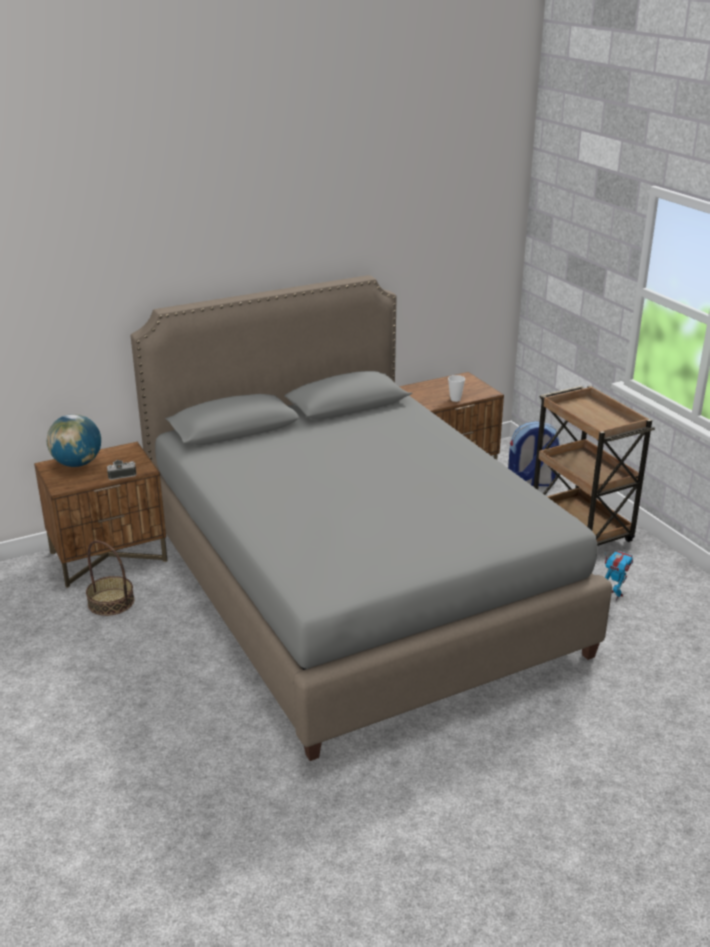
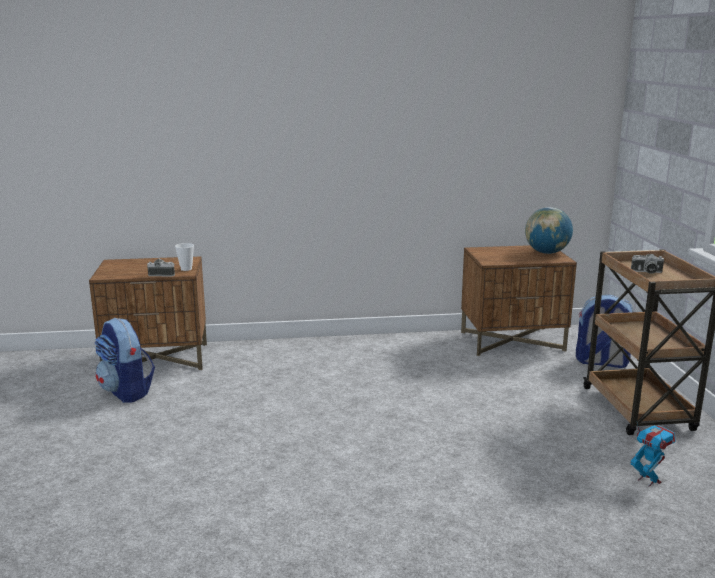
camera: 20 degrees right, 10 degrees down
(77, 464) = (136, 263): globe -> globe (546, 252)
(111, 602) = (127, 392): basket -> backpack
(354, 586) = (357, 419): grey bed -> none
(455, 399) = (522, 260): cup -> cup (186, 269)
(586, 414) = (646, 272): none -> camera

